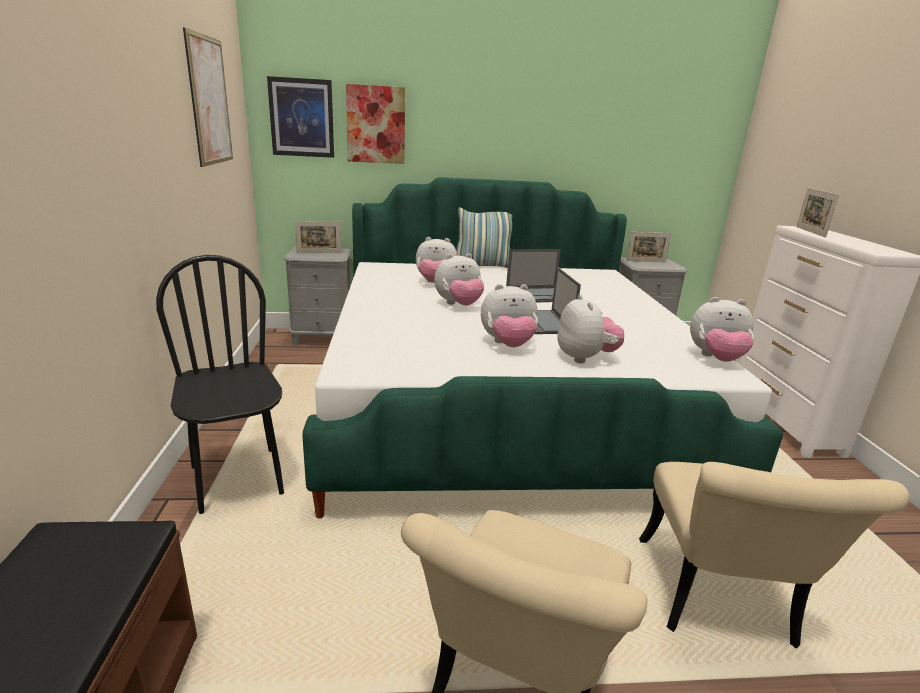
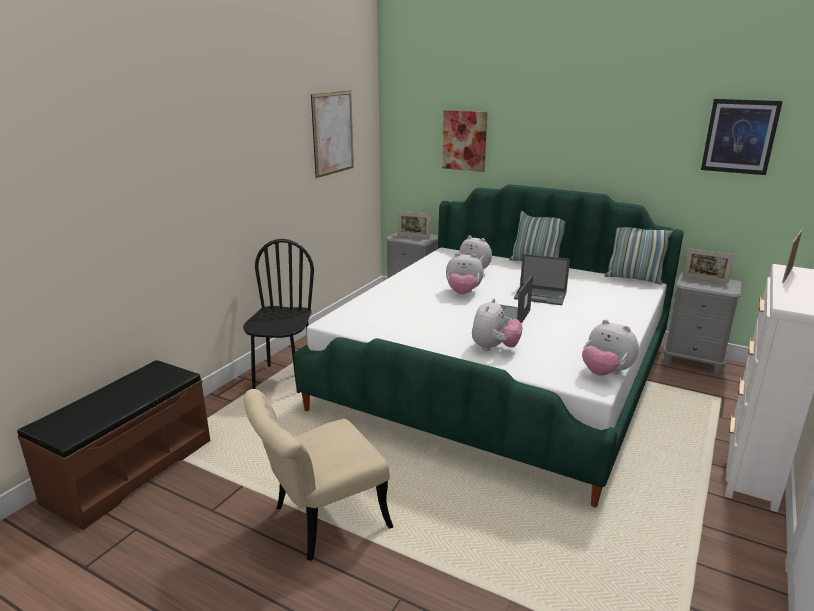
camera: 35 degrees right, 0 degrees up
(302, 118) = (413, 135): picture -> picture (740, 136)
(508, 345) = (453, 327): plush toy -> none
(586, 269) = (633, 279): none -> pillow
(719, 603) = (490, 541): beige chair -> none

